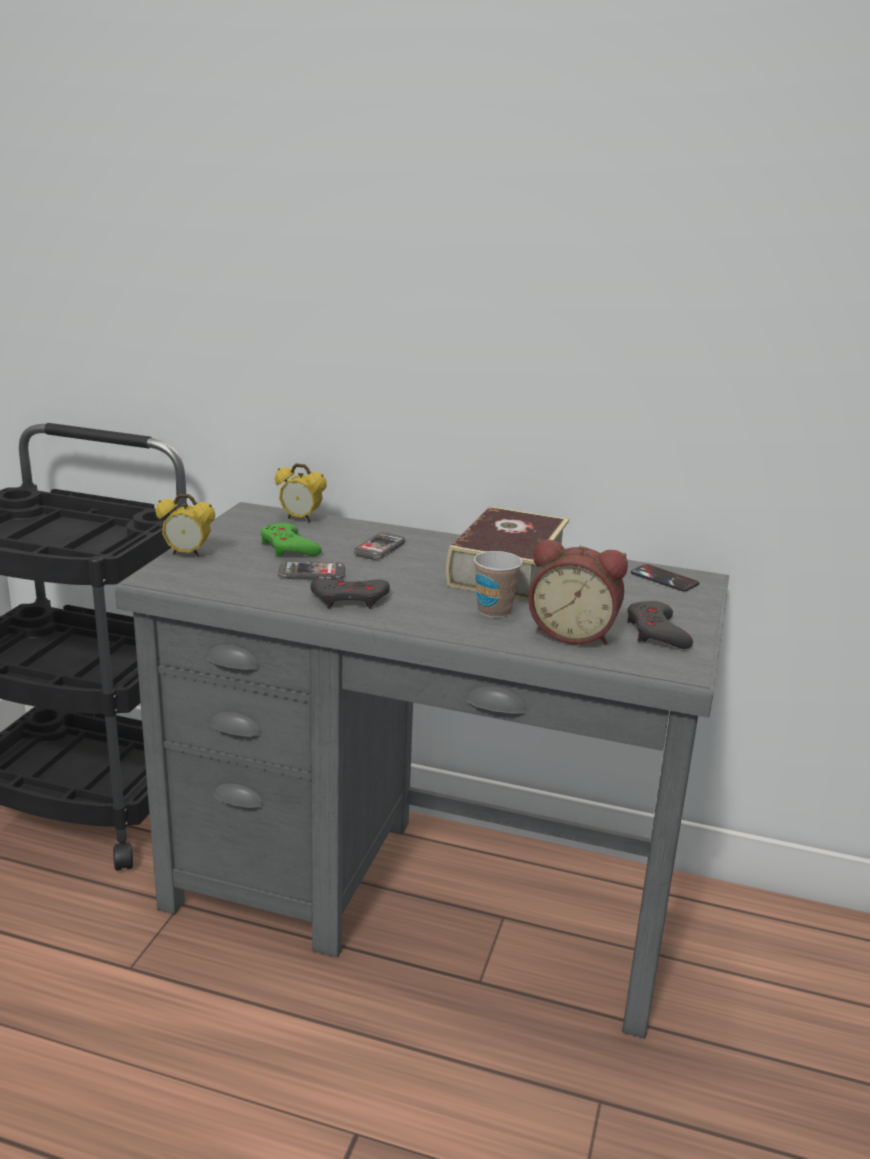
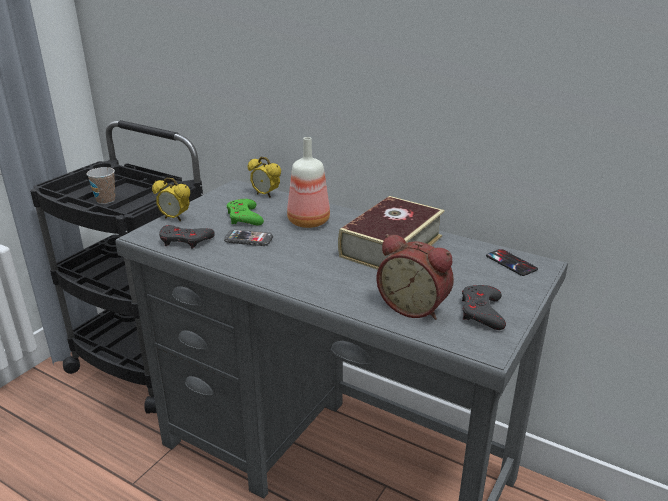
camera: 15 degrees right, 5 degrees up
(350, 599) = (263, 263): grey game controller -> grey game controller (185, 240)
(379, 548) = (307, 222): phone -> bottle
(494, 611) = (363, 281): cup -> cup (106, 200)

